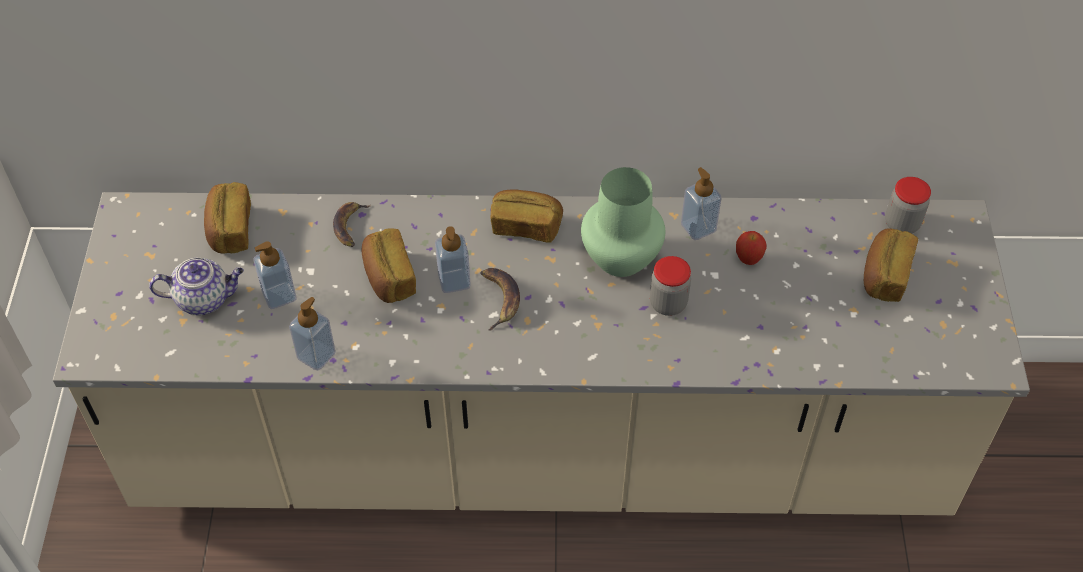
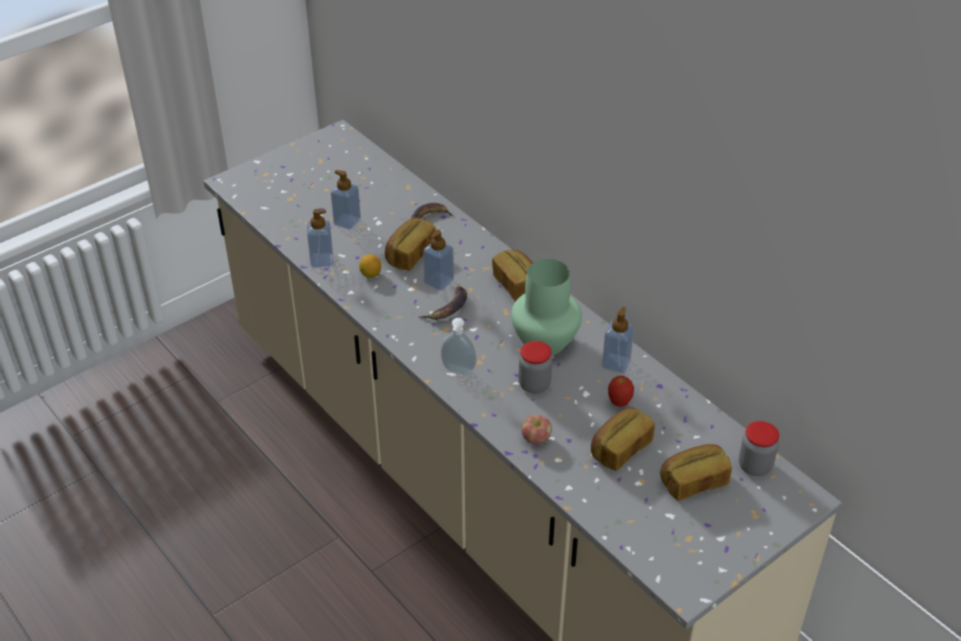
camera: 50 degrees right, 10 degrees down
(204, 299) = (313, 197): teapot -> none
(230, 230) = (371, 177): bread -> bread (619, 449)
(384, 328) = (370, 274): none -> lemon
(594, 349) = (458, 371): none -> soap dispenser
(738, 349) = (536, 439): none -> apple

